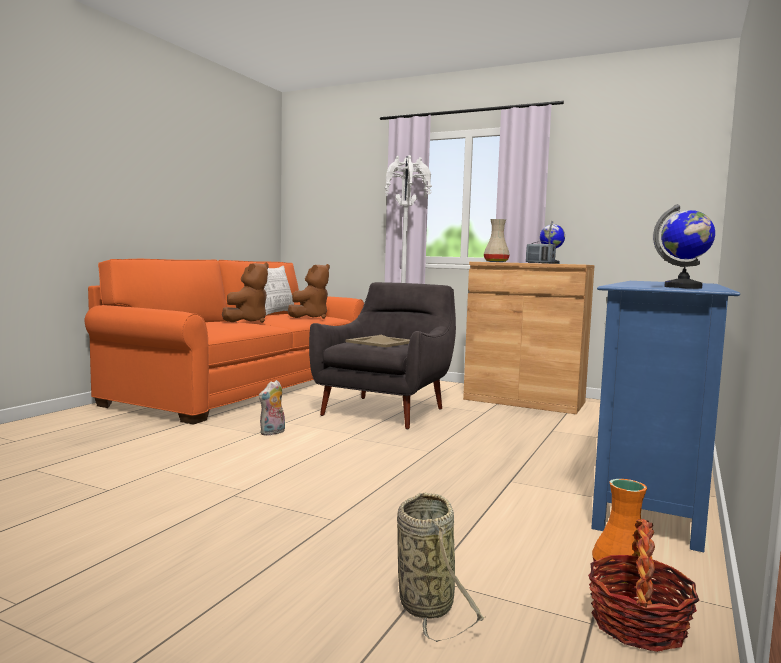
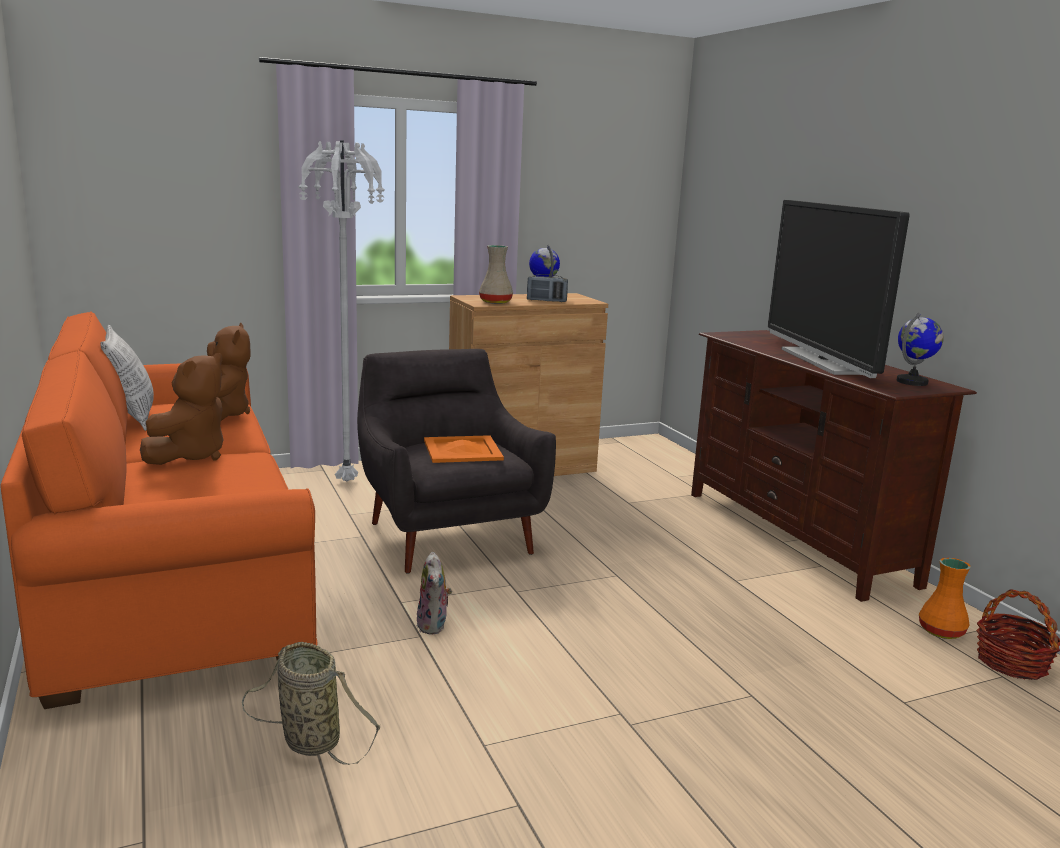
camera: 50 degrees left, 10 degrees up
(247, 321) = (190, 455): brown plush toy -> brown plush toy turned 45 degrees clockwise
(380, 342) = (463, 450): beige tray -> orange tray
(424, 602) = (941, 721): basket -> basket (307, 740)
(655, 484) = (796, 536): blue tv stand -> brown tv stand
(656, 284) = (822, 361): none -> television

